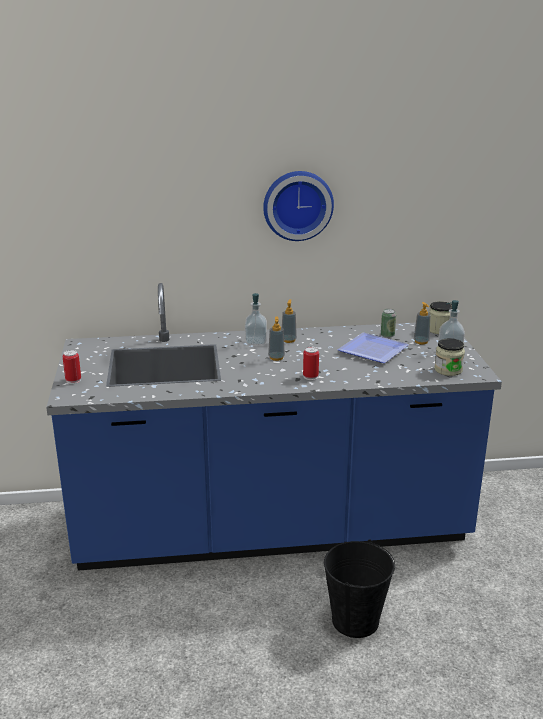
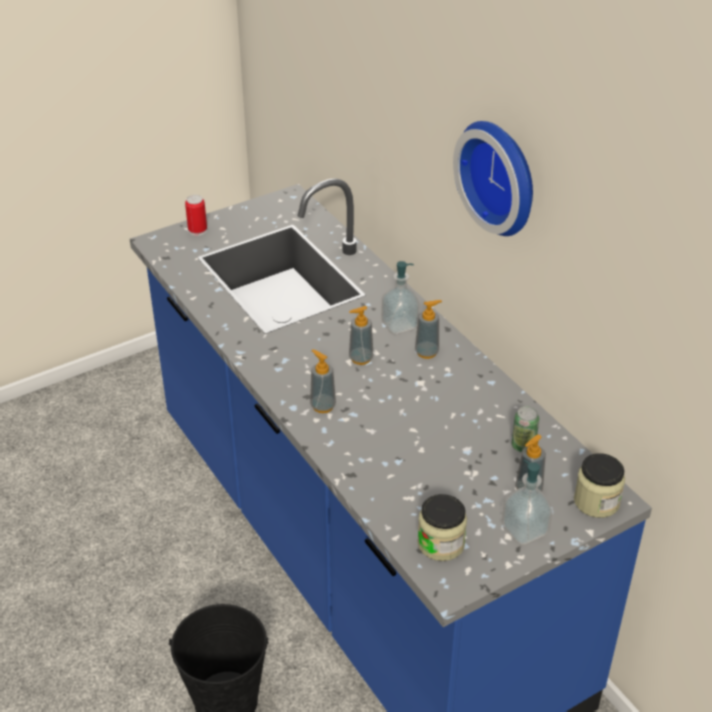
camera: 65 degrees right, 15 degrees up
(310, 377) = (323, 406): can -> soap dispenser
(373, 352) = (449, 446): plate -> none

